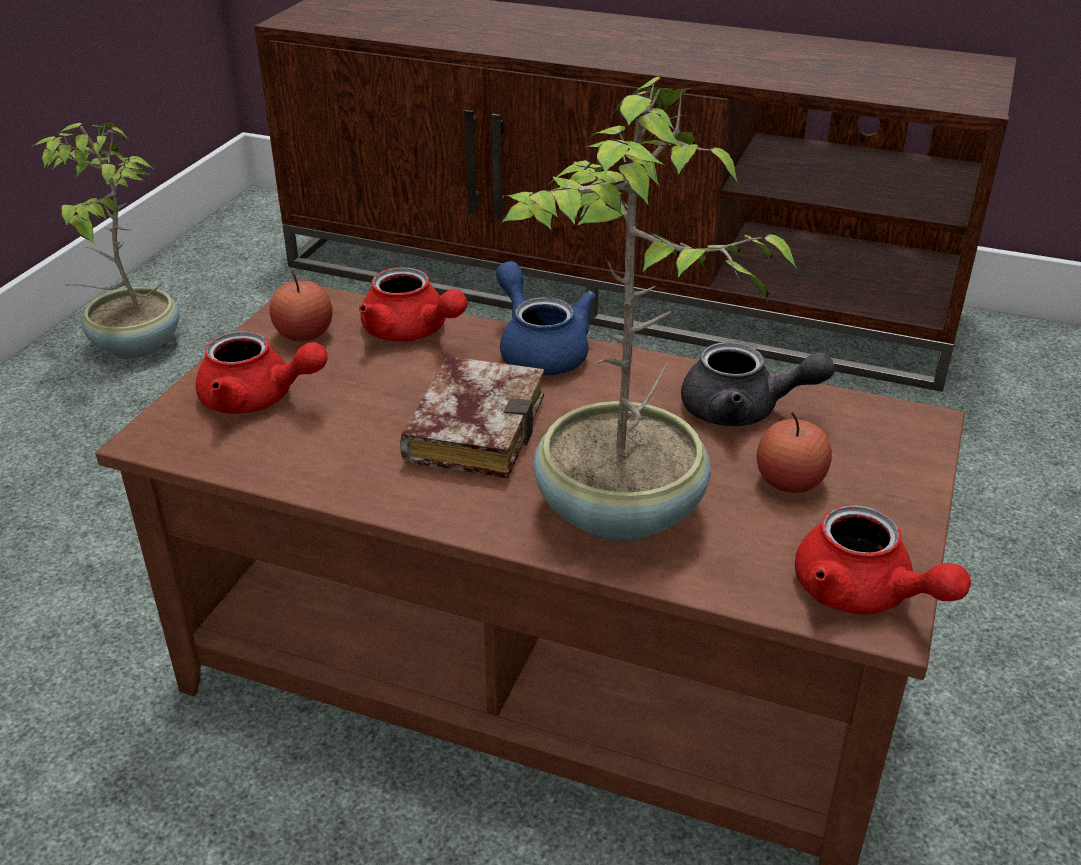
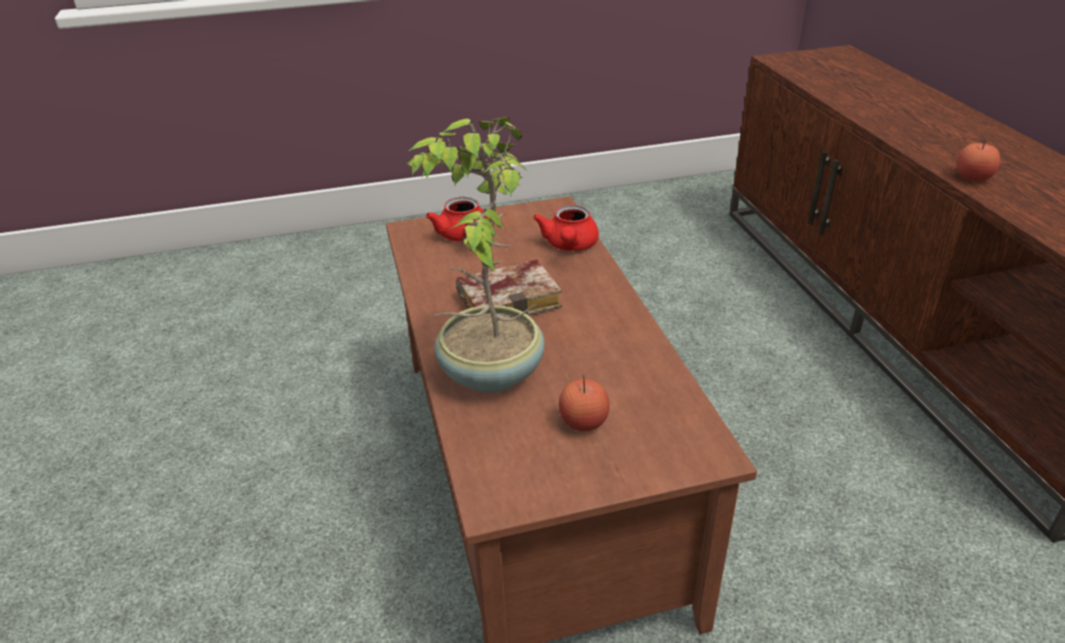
camera: 55 degrees right, 0 degrees up
(134, 345) = (604, 216): potted plant -> none
(304, 334) = (528, 221): apple -> apple (973, 178)
(539, 350) = (605, 287): blue teapot -> none
(743, 411) = (635, 378): grey teapot -> none
(863, 594) = (505, 488): red teapot -> none

